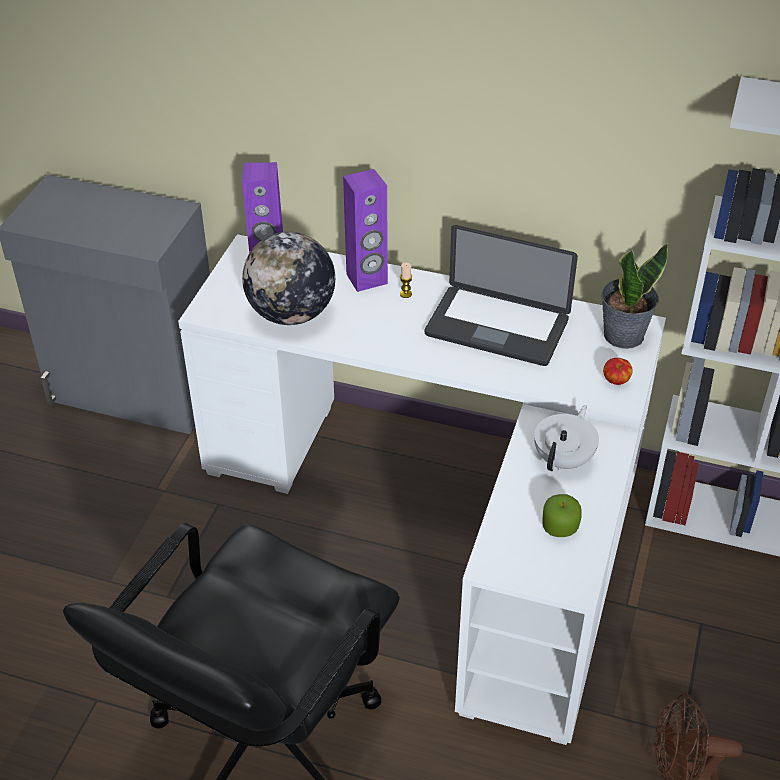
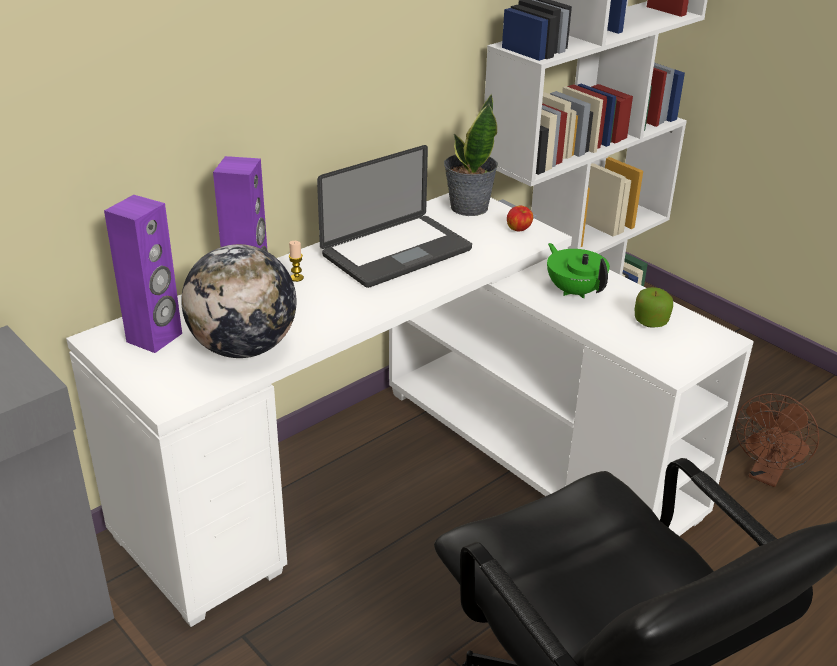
camera: 60 degrees left, 10 degrees down
(564, 459) = (574, 291): white teapot -> green teapot

